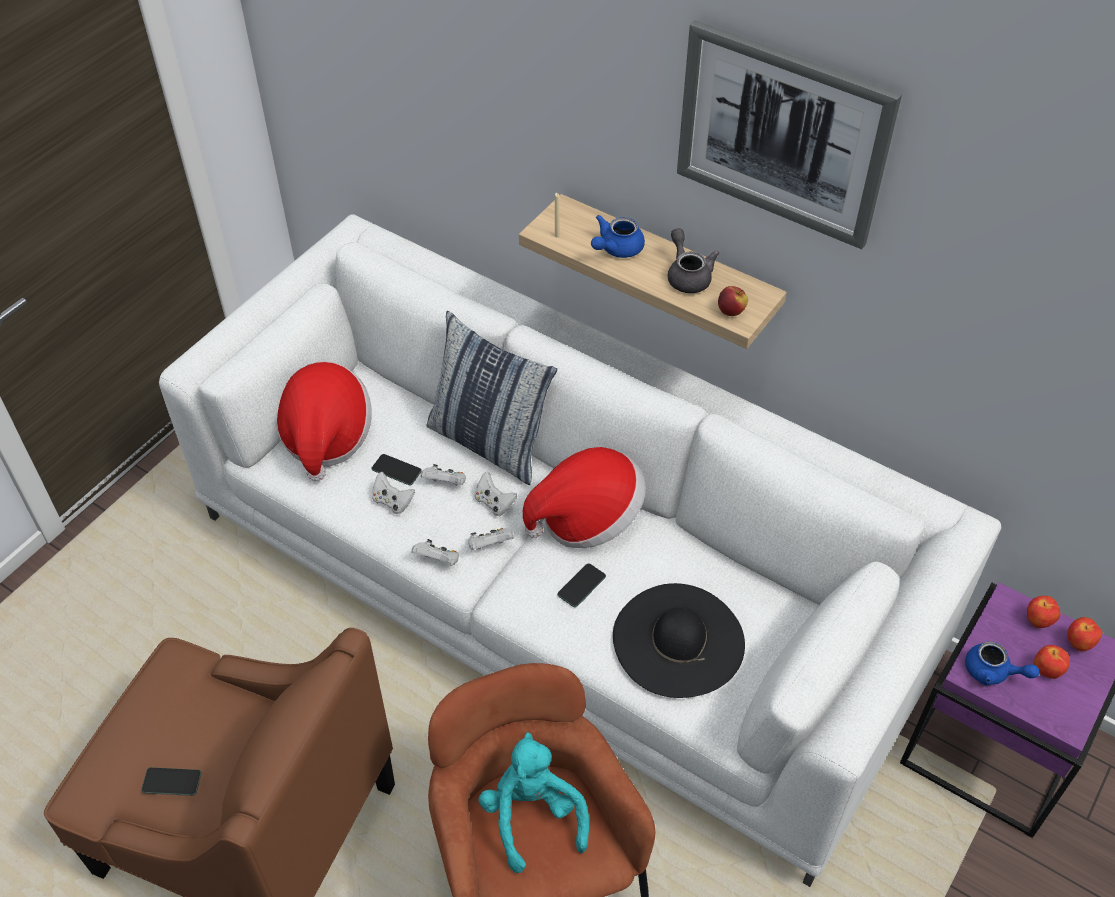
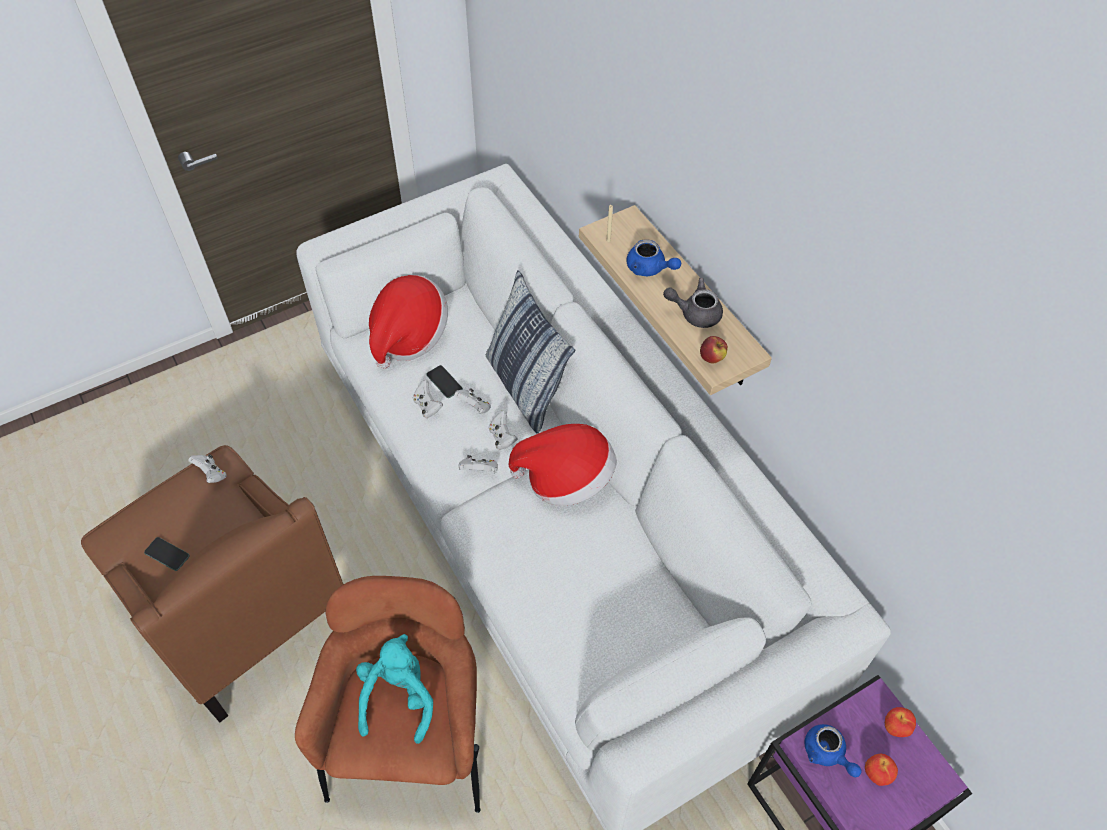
camera: 25 degrees right, 5 degrees up
(438, 561) = (435, 466): white game controller -> white game controller (211, 474)
(581, 585) = (530, 532): phone -> none
(616, 249) = (649, 268): blue teapot -> blue teapot turned 120 degrees counterclockwise
(678, 640) = (579, 609): black hat -> none
(687, 275) = (695, 313): grey teapot -> grey teapot turned 90 degrees counterclockwise
(782, 134) = (785, 221): picture -> none
(1078, 644) = (921, 764): apple -> none

